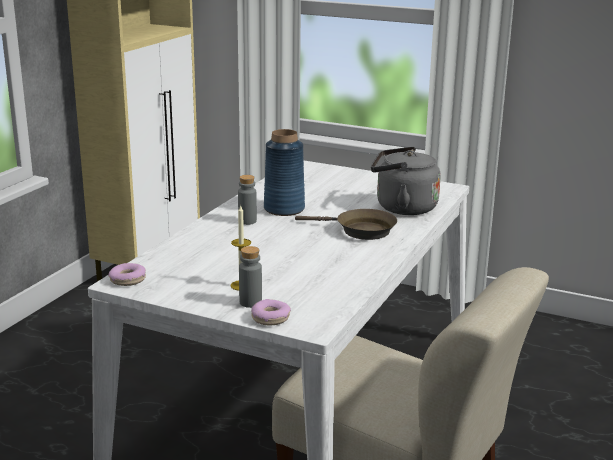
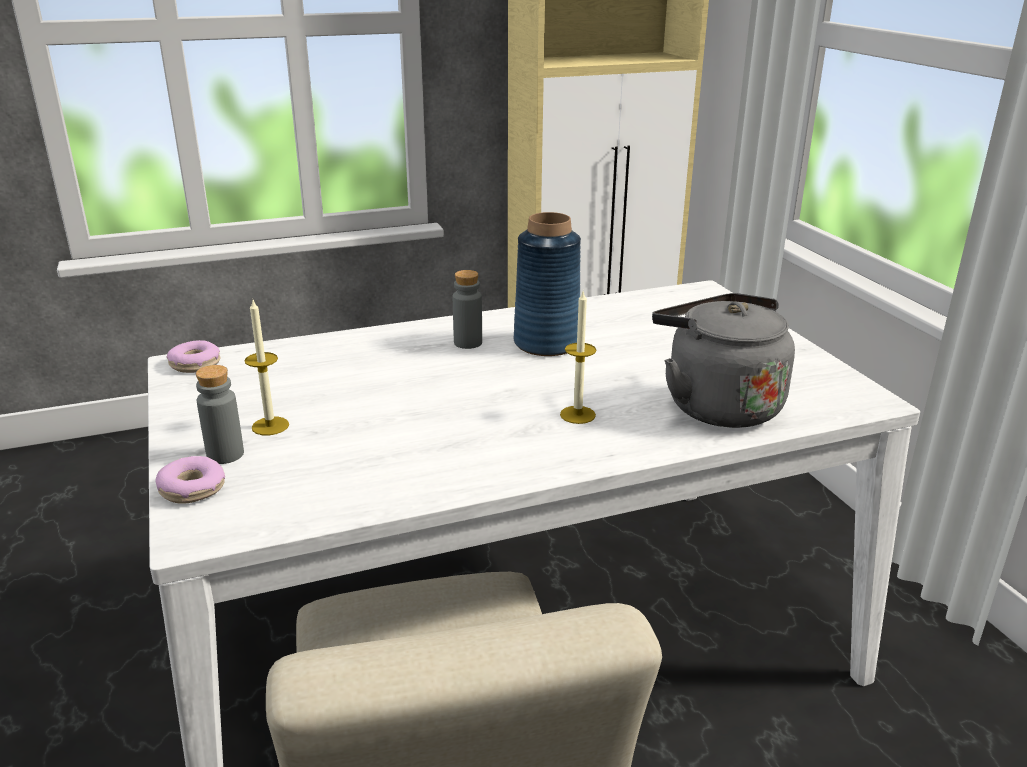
camera: 45 degrees right, 5 degrees up
(360, 230) = (577, 415): brown frying pan -> candle

